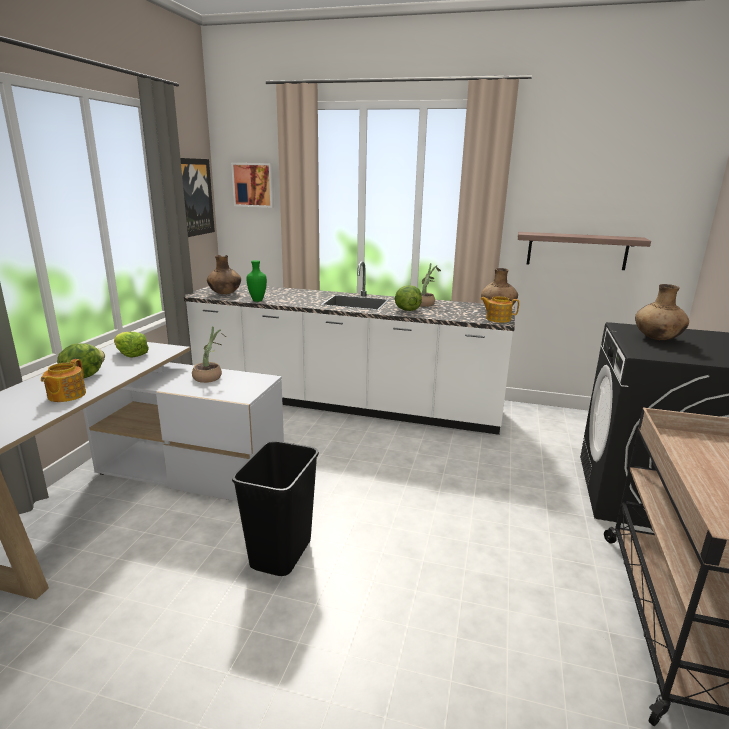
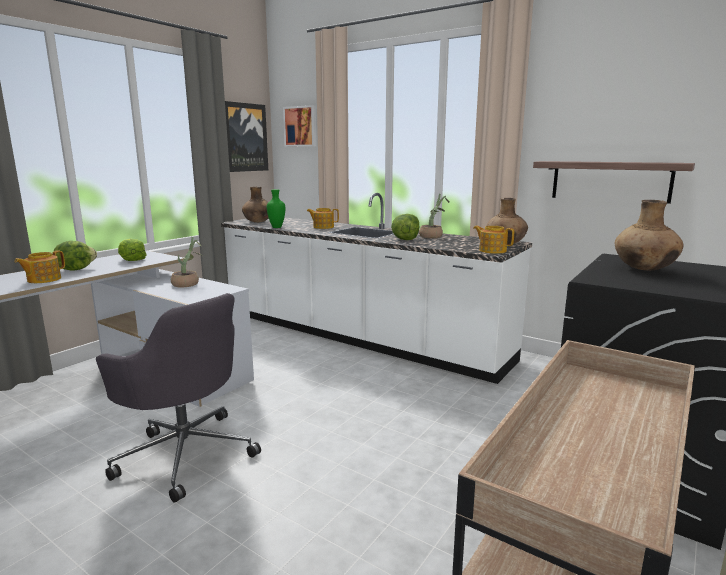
camera: 20 degrees right, 5 degrees down
(282, 554) = (185, 453): black trash can -> grey office chair
(305, 297) = (323, 227): none -> teapot

